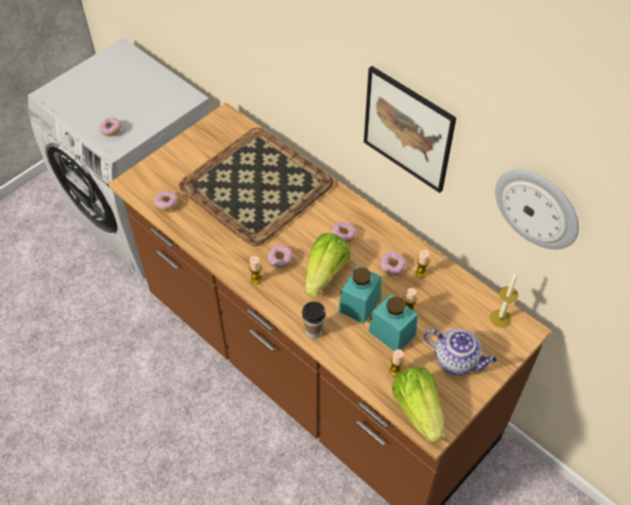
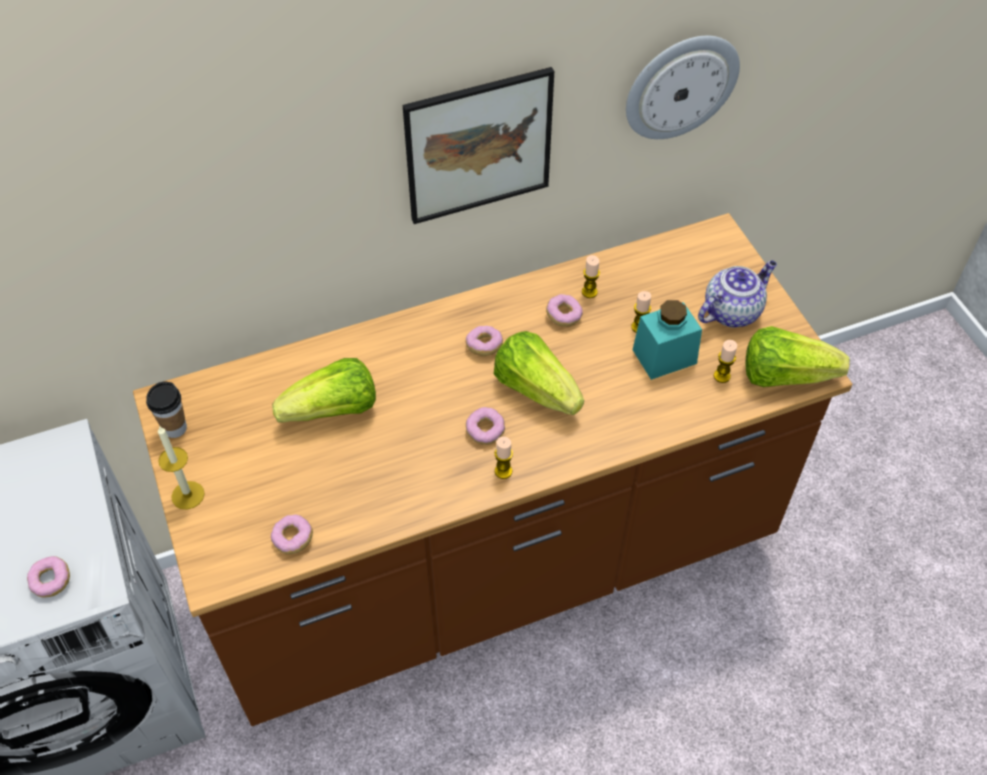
camera: 65 degrees left, 0 degrees up
(256, 186) = (333, 411): tray -> lettuce
(313, 331) = (623, 437): cup -> cup (175, 428)
(359, 304) = (604, 372): turquoise jar -> none
(500, 318) = (692, 247): candle -> candle (188, 495)

